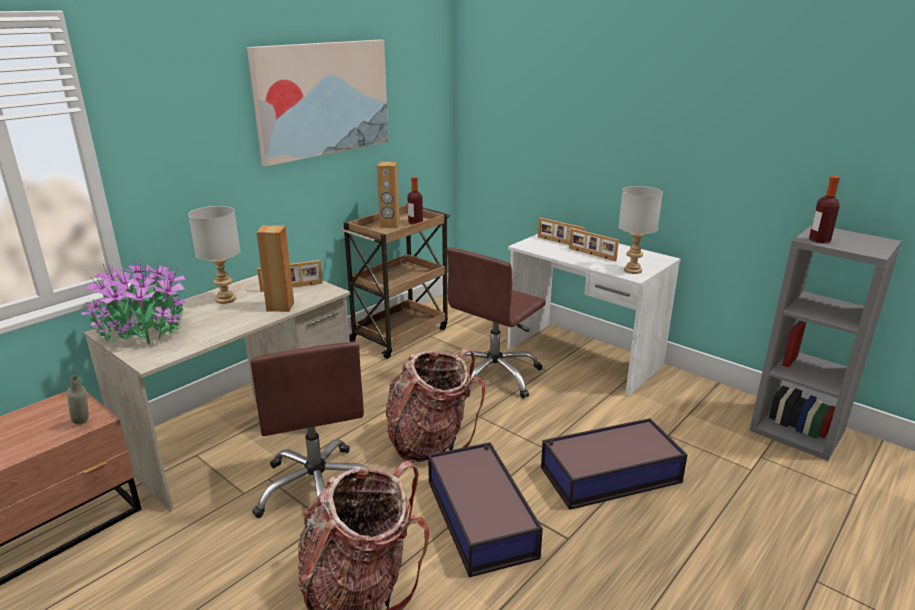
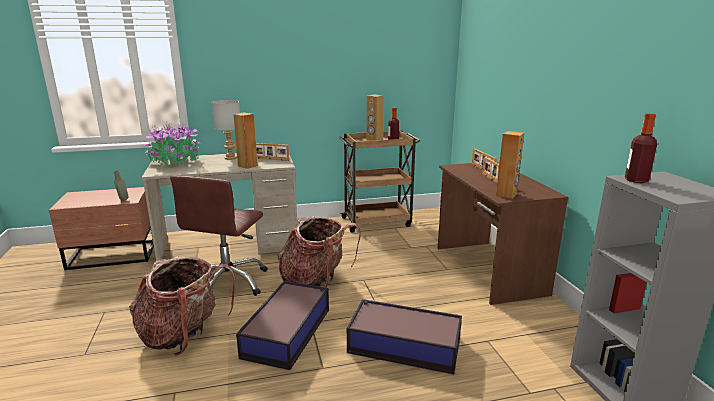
camera: 35 degrees right, 5 degrees down
(322, 99) = (336, 47): picture -> none
(494, 376) = (405, 261): brown office chair -> none
(583, 357) = (487, 270): white desk -> brown desk
(632, 270) = (506, 194): grey table lamp -> brown speaker

